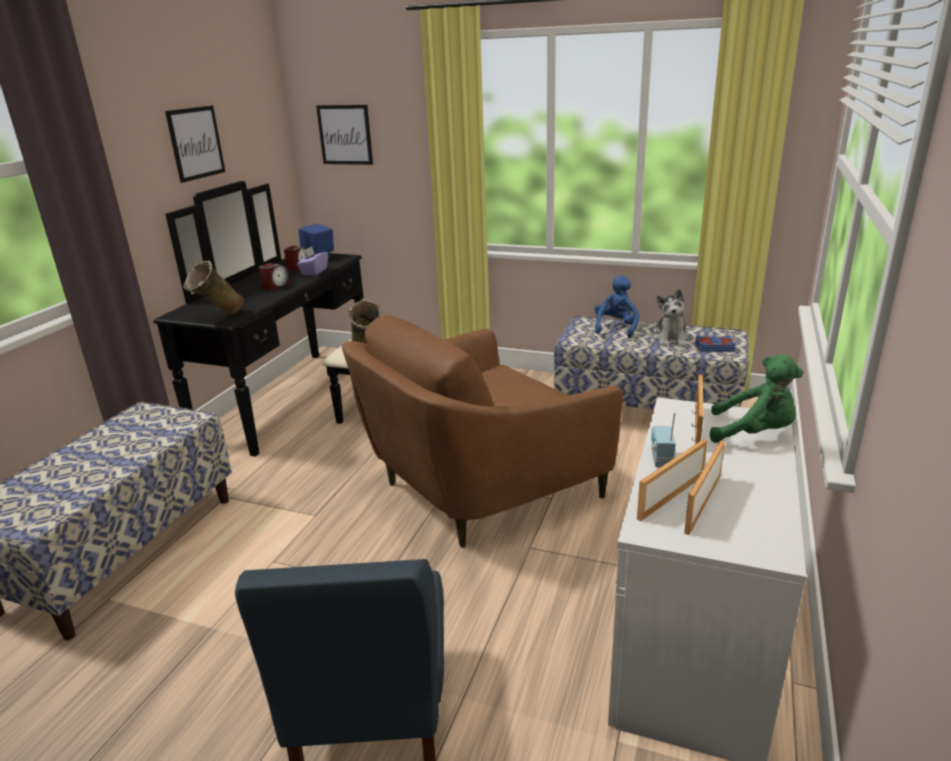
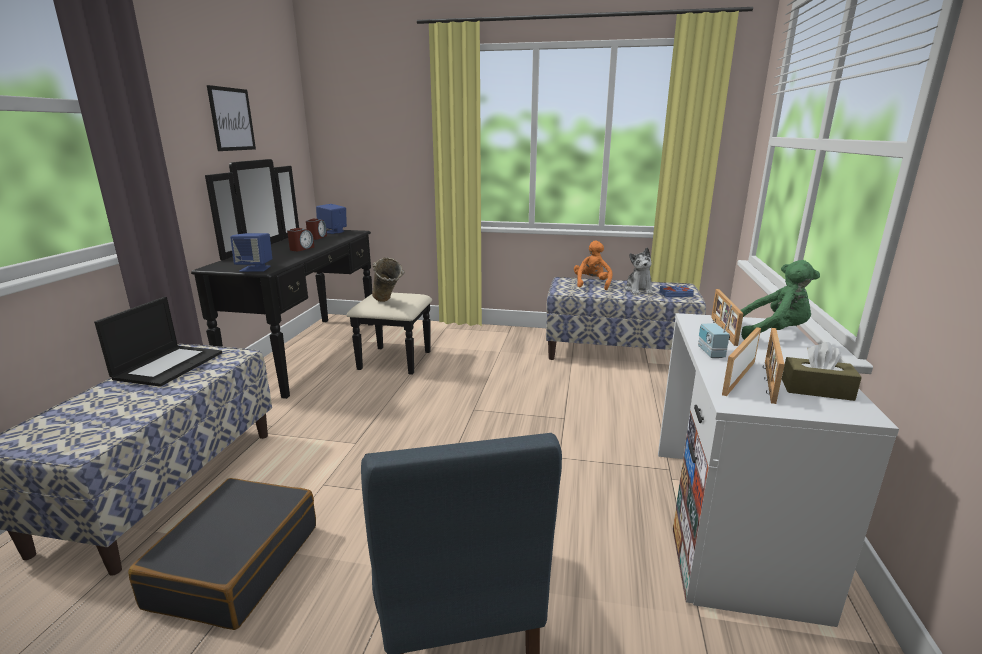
camera: 10 degrees left, 5 degrees down
(124, 429) = (169, 365): none -> laptop
(175, 640) = (235, 564): none -> black suitcase
(218, 318) = (255, 268): beige vase -> blue speaker
(314, 272) = (333, 240): purple tissue box -> none
(345, 135) = (357, 129): picture -> none
(480, 488) = (500, 413): brown armchair -> none
(616, 328) = (592, 284): blue plush toy -> orange plush toy
(749, 518) = (816, 389): none -> brown tissue box

